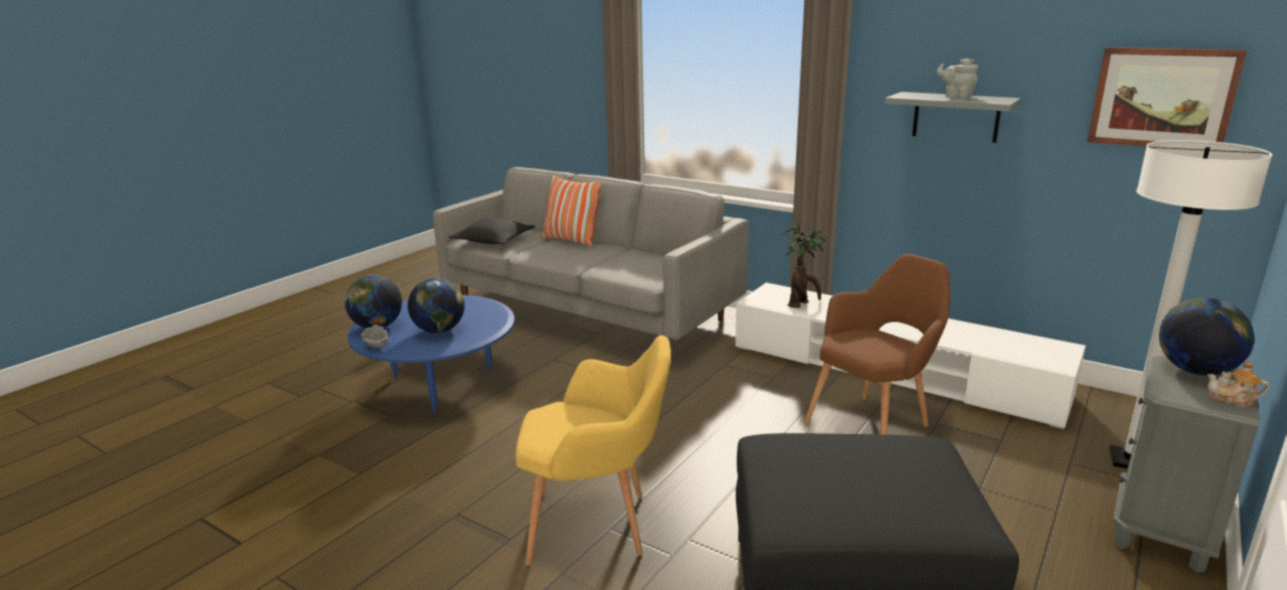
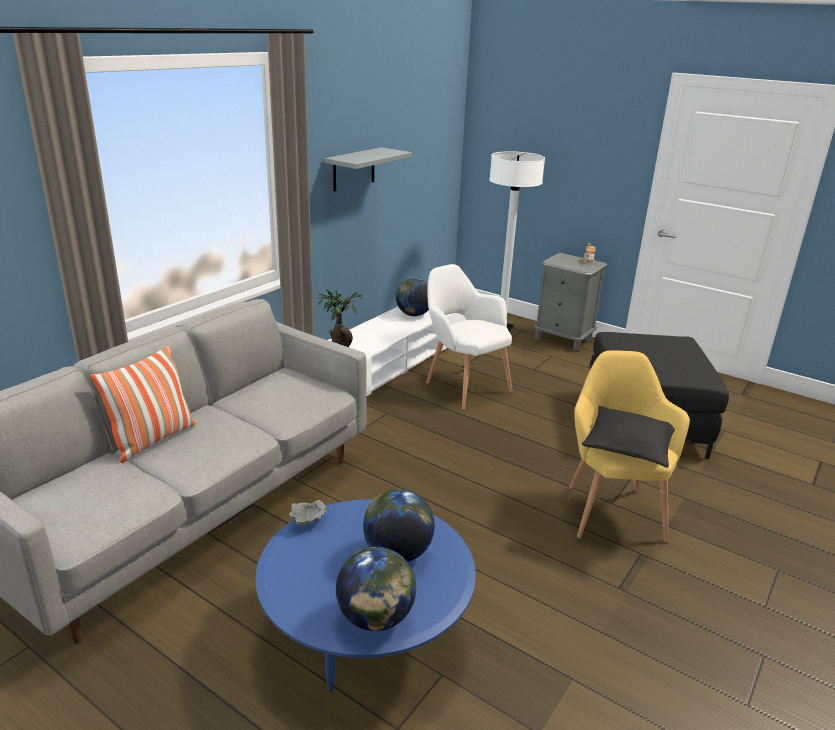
camera: 90 degrees left, 5 degrees up
(376, 347) = (444, 606): grey bowl -> grey bowl (308, 522)
(493, 241) = (104, 507): black pillow -> black pillow (628, 445)
(874, 424) = (463, 385): brown armchair -> white armchair
(956, 96) = (367, 153): grey teapot -> none
(1162, 98) = (428, 133): picture -> none
(1195, 371) = (560, 260): globe -> globe (413, 315)

